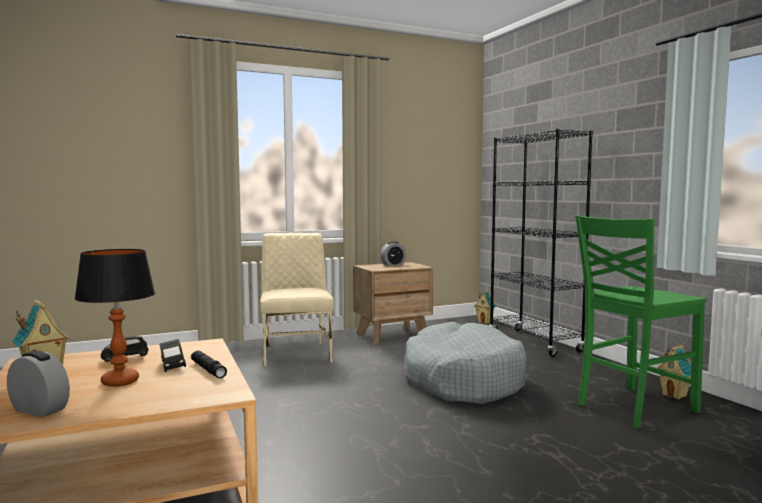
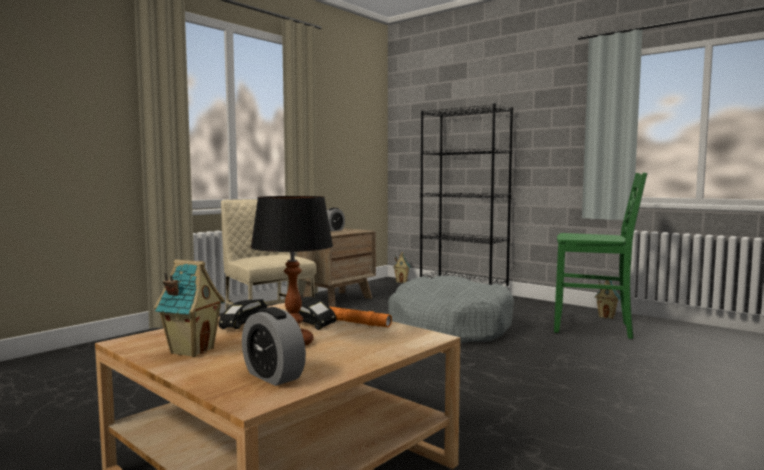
camera: 25 degrees left, 0 degrees up
(39, 410) = (273, 376): alarm clock -> alarm clock turned 135 degrees counterclockwise
(208, 370) = (357, 323): black flashlight -> orange flashlight
(633, 408) = (594, 328): green chair -> green chair turned 105 degrees counterclockwise

